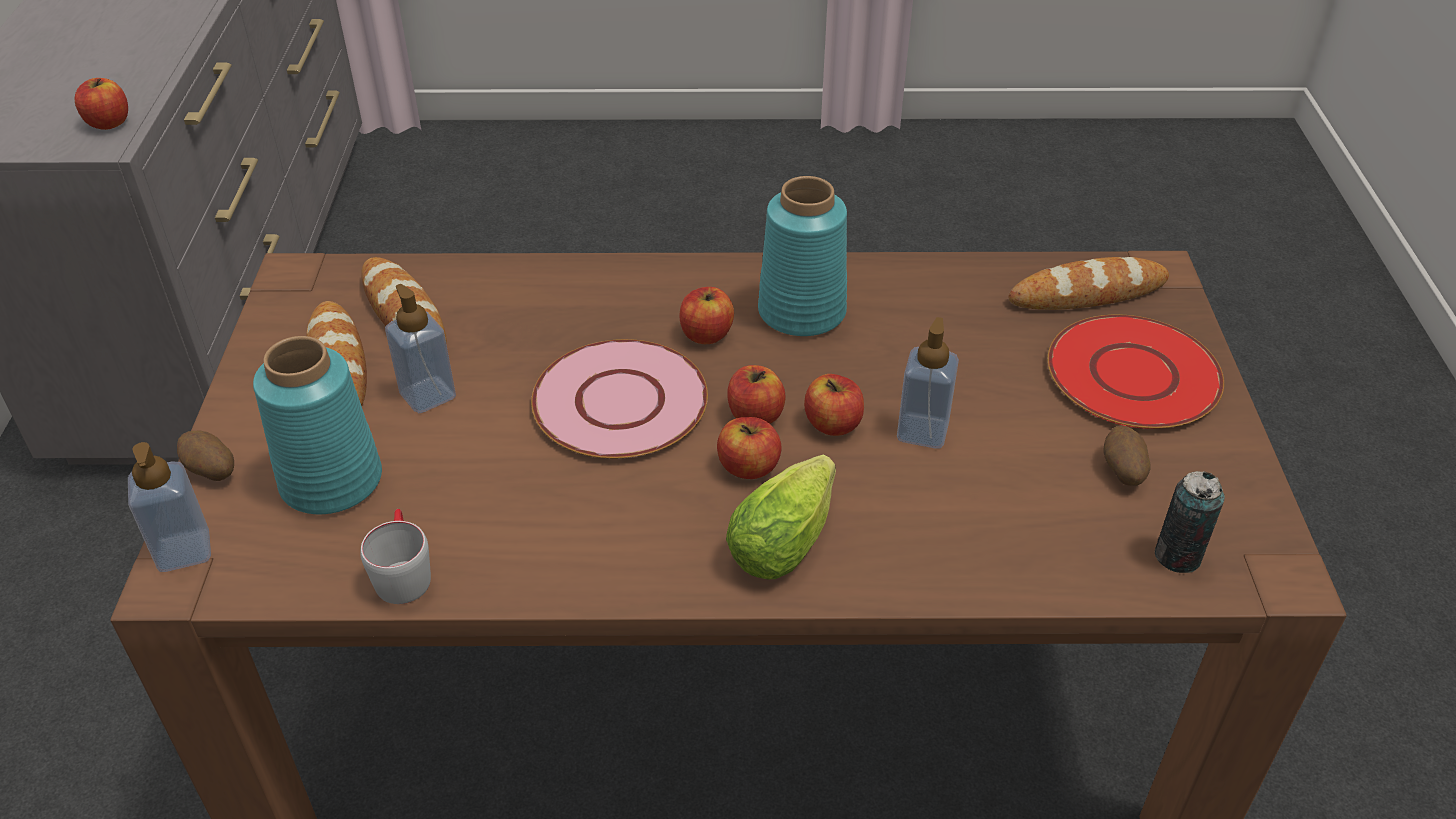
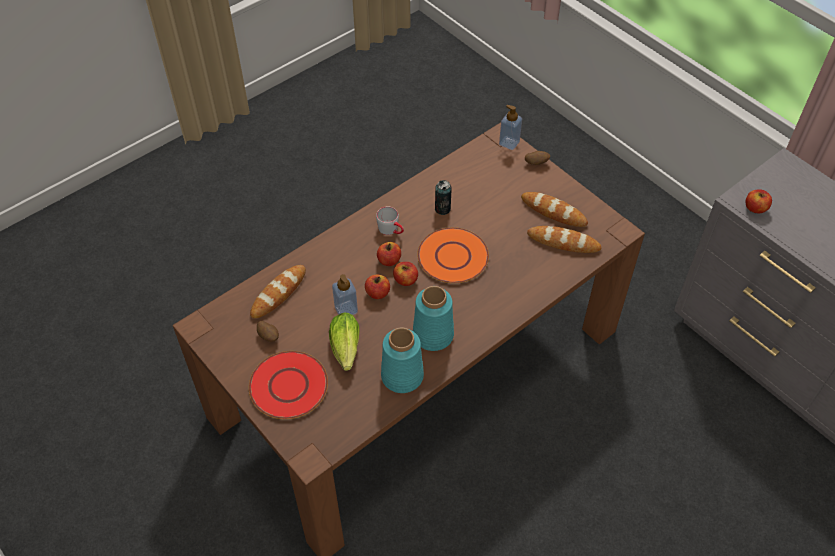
camera: 140 degrees right, 10 degrees up
(333, 480) = (501, 181): turquoise vase -> turquoise vase (402, 376)
(402, 572) = (448, 173): grey mug -> grey mug (391, 230)
(428, 395) = (513, 220): soap dispenser -> none
(620, 401) = (453, 257): pink plate -> orange plate
(706, 334) = (455, 301): apple -> none
(788, 536) = (356, 246): lettuce -> lettuce (345, 351)
(1087, 292) = (332, 422): bread -> bread (278, 293)
(1177, 556) = (234, 313): can -> can (442, 209)

